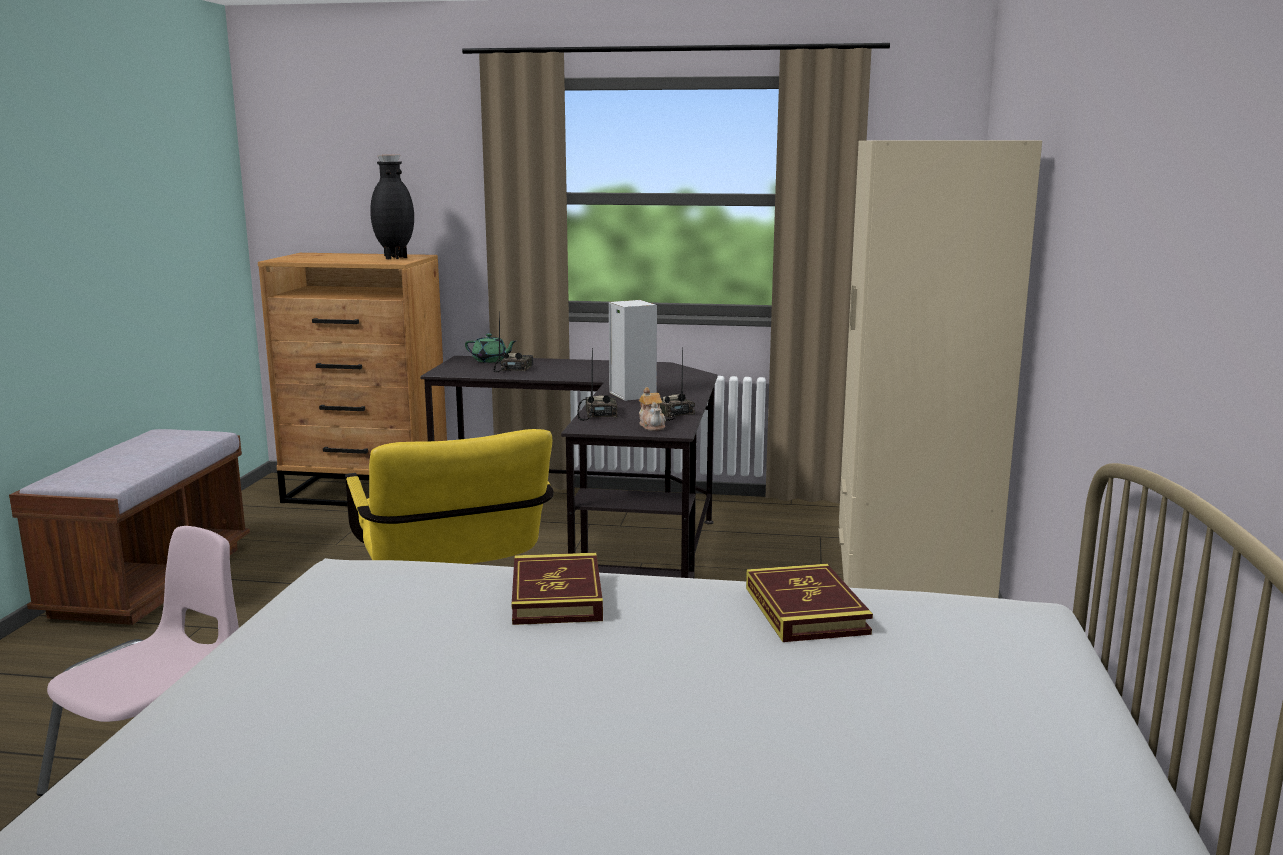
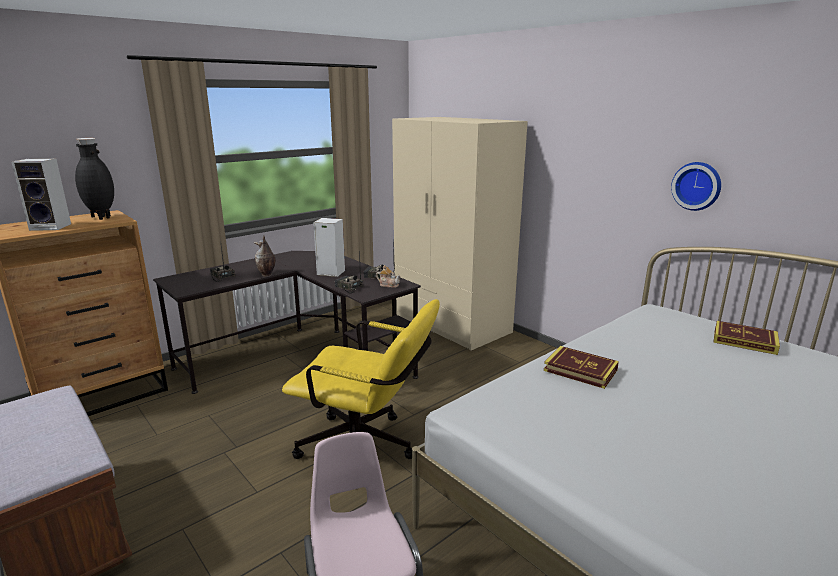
camera: 50 degrees left, 5 degrees up
(332, 259) = (52, 227): none -> speaker
(490, 360) = (190, 275): green teapot -> none
(559, 378) = (266, 274): none -> vase
(805, 610) = (638, 335): book -> book (744, 341)
(1171, 299) = (697, 186): none -> wall clock

